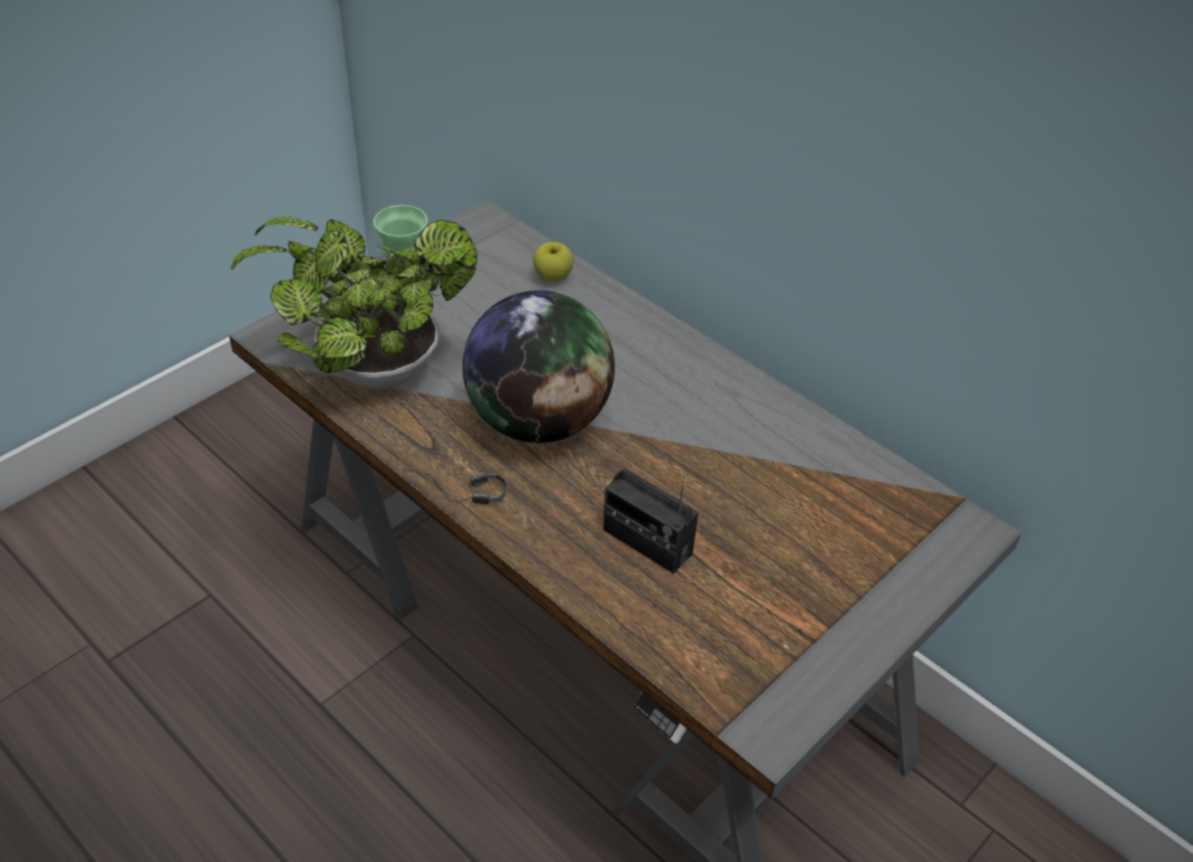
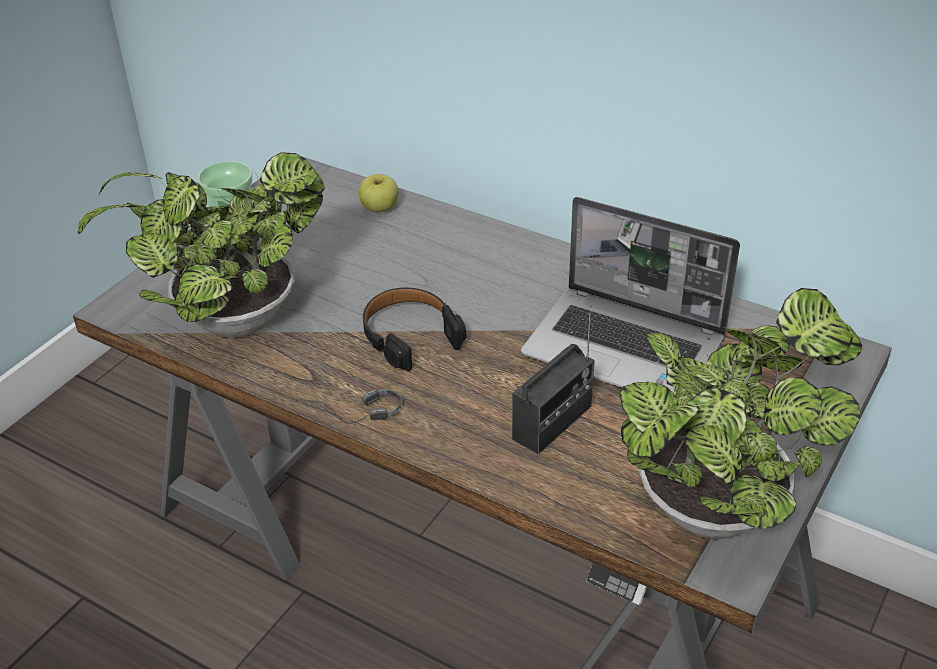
camera: 10 degrees left, 5 degrees down
(538, 421) = (410, 335): globe -> black headphones
(647, 542) = (552, 423): radio -> radio turned 75 degrees counterclockwise
(747, 478) = (626, 348): none -> laptop
(779, 662) = (718, 504): none -> potted plant

